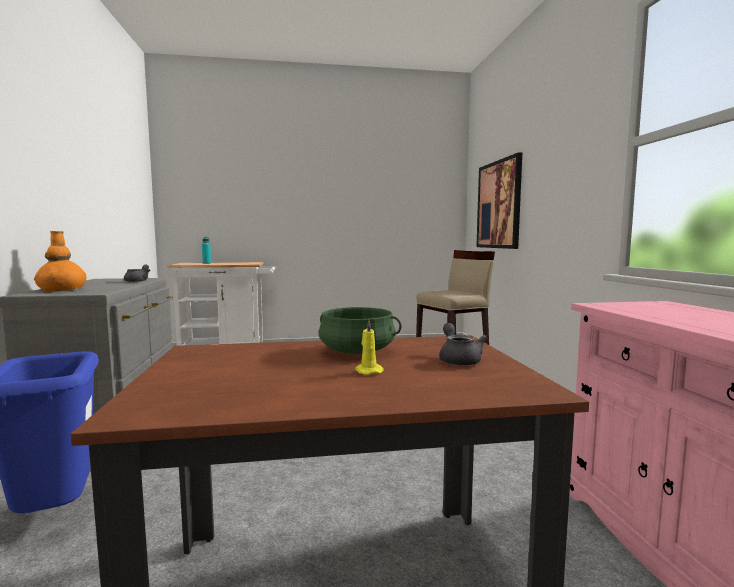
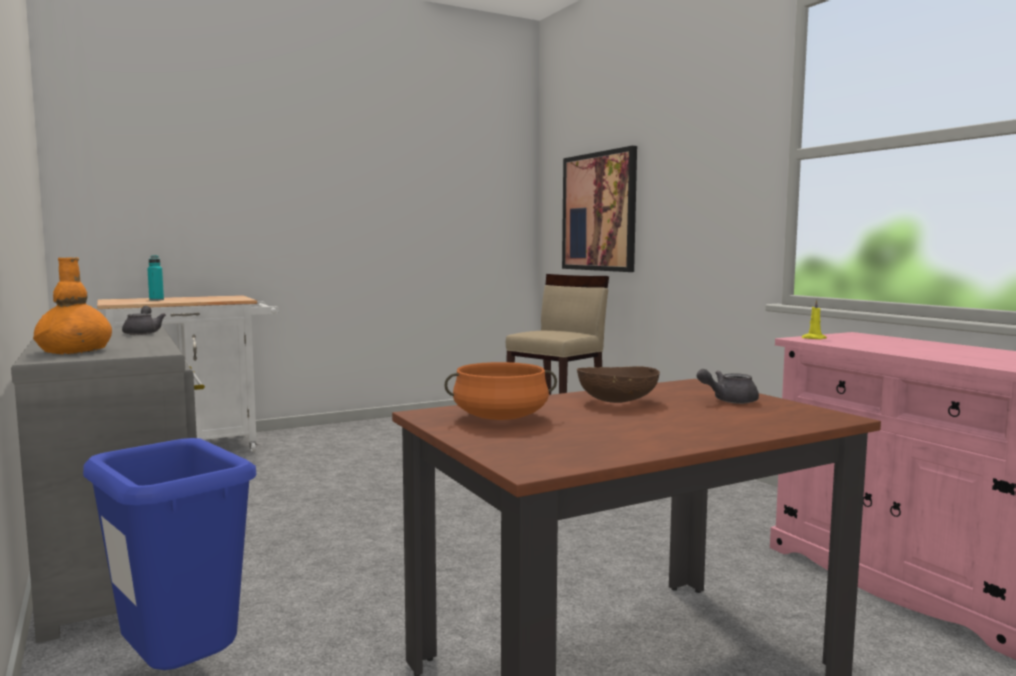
camera: 20 degrees left, 0 degrees up
(231, 358) = (500, 418): none -> orange cooking pot
(357, 351) = (617, 401): green cooking pot -> brown bowl
(368, 371) = (667, 416): yellow candle -> yellow candle (813, 338)
(458, 360) = (728, 401): grey teapot -> grey teapot turned 75 degrees counterclockwise

